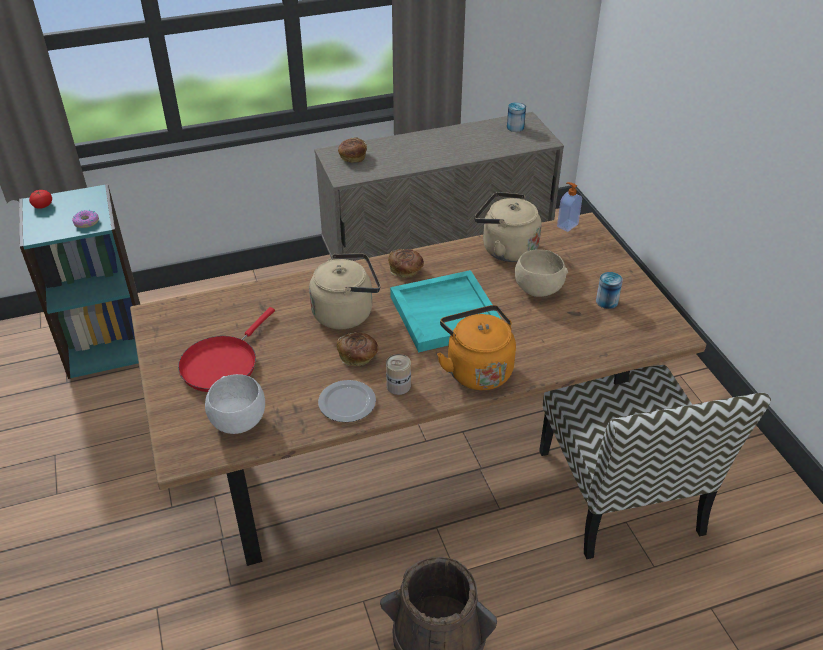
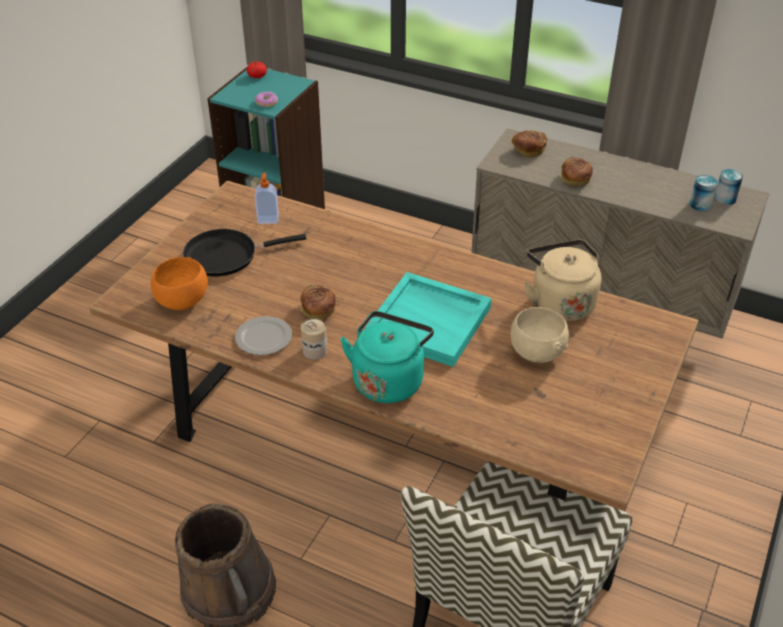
camera: 45 degrees right, 0 degrees up
(222, 364) = (226, 255): red frying pan -> black frying pan
(239, 422) = (182, 302): white bowl -> orange bowl
(346, 313) = (356, 273): beige kettle -> none
(406, 270) = (448, 269): bread -> bread (575, 180)
(476, 369) = (389, 380): orange kettle -> turquoise kettle
(567, 225) = (652, 316): soap dispenser -> soap dispenser (268, 219)
(606, 301) = (585, 403): can -> can (700, 205)

